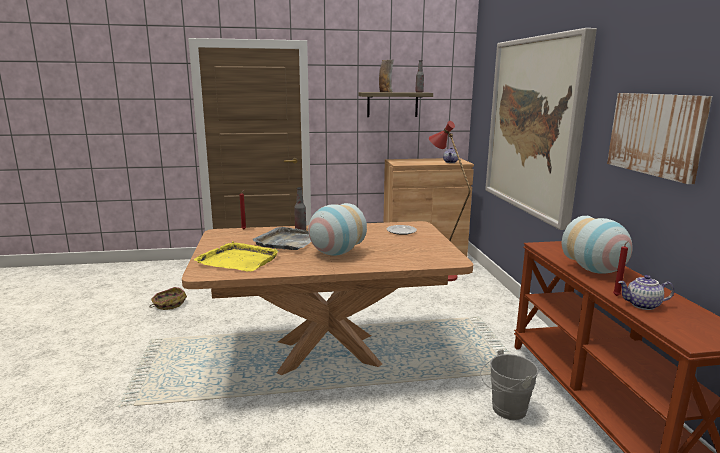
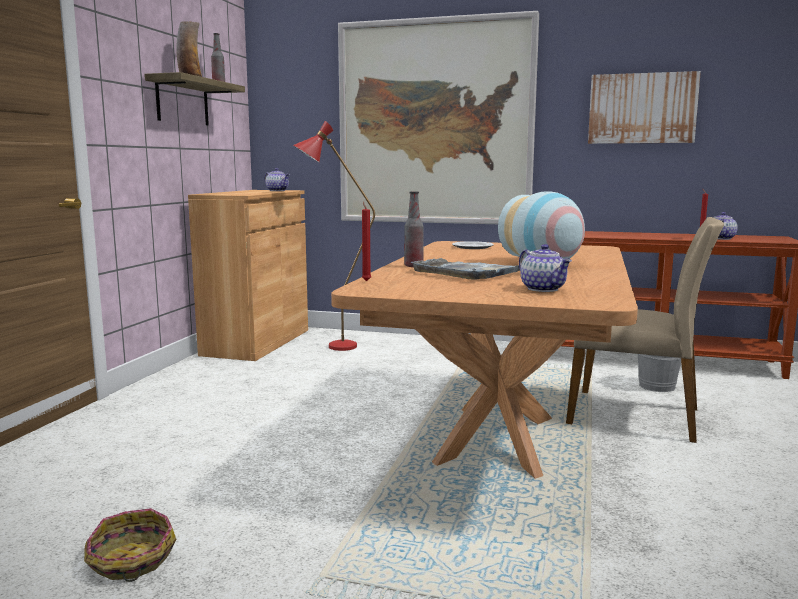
camera: 65 degrees left, 5 degrees down
(239, 260) = (544, 289): yellow tray -> teapot
(418, 402) = (636, 416): none -> beige chair
(596, 271) = (640, 235): vase -> none

